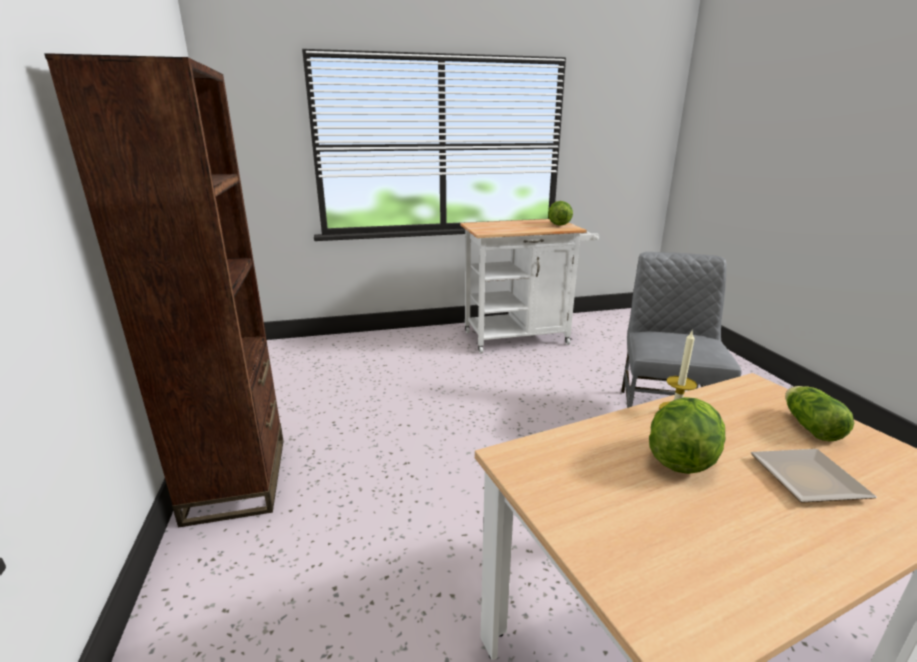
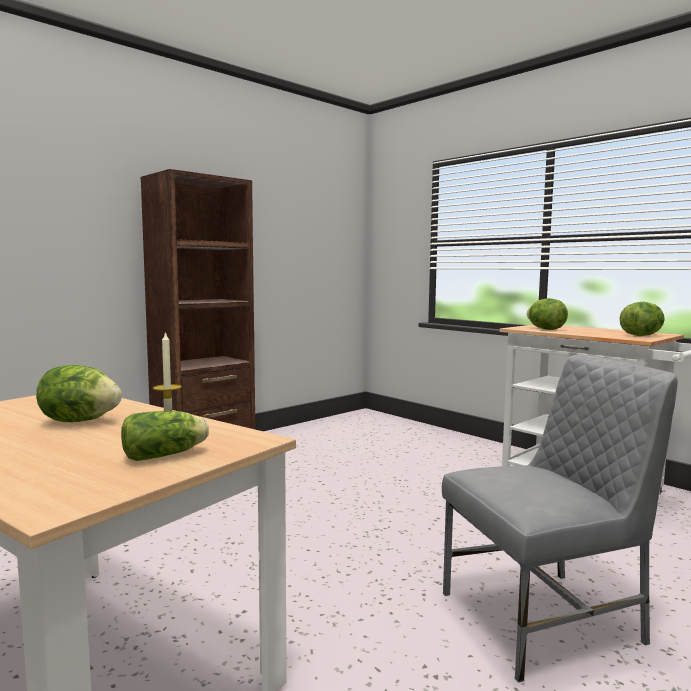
camera: 60 degrees right, 15 degrees down
(500, 229) = (545, 329): none -> lettuce
(808, 477) = (59, 452): plate -> none

